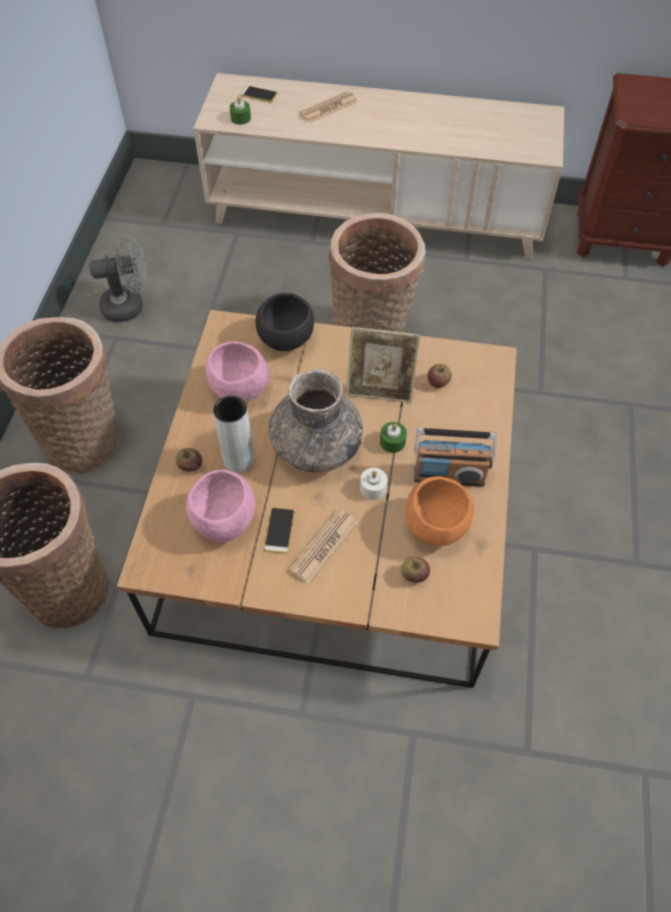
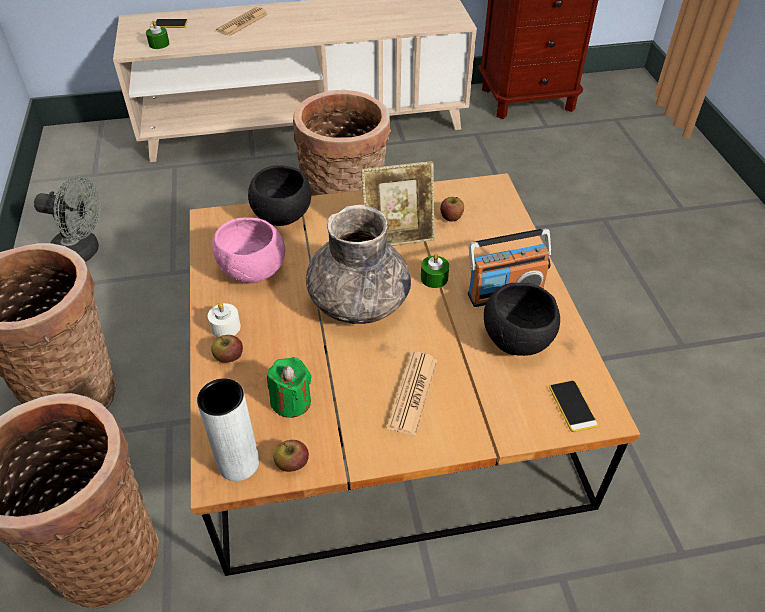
camera: 20 degrees left, 10 degrees down
(129, 306) = (83, 252): grey fan -> grey fan turned 45 degrees clockwise
(224, 522) = (291, 402): pink bowl -> green candle
(239, 459) = (281, 336): grey vase -> grey vase (238, 463)
(279, 530) = (357, 392): phone -> phone (572, 406)
(373, 488) = (436, 324): white candle -> white candle (225, 327)
(414, 575) = (520, 392): apple -> apple (292, 464)
(435, 525) = (516, 340): orange bowl -> black bowl

